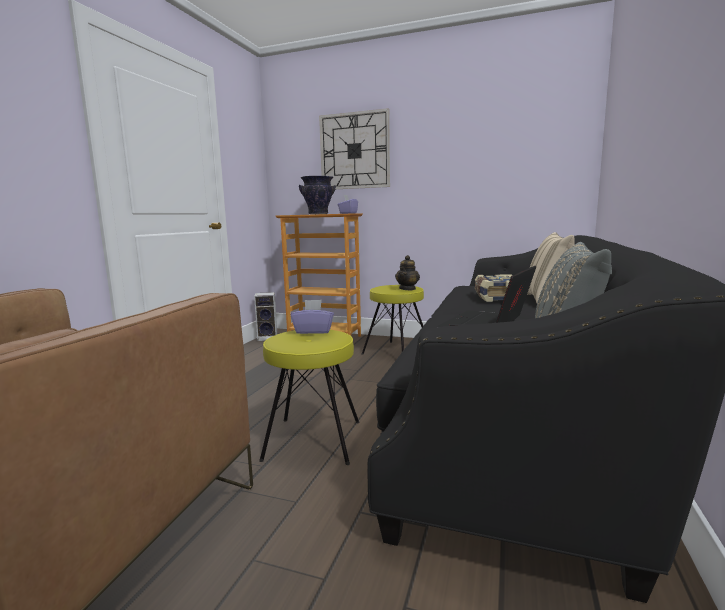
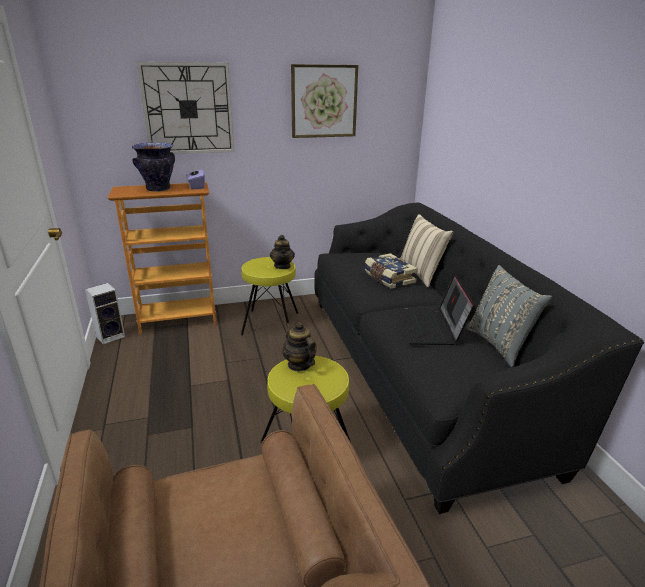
camera: 35 degrees left, 15 degrees up
(313, 331) = (299, 364): purple tissue box -> teapot
(478, 136) = (324, 101): none -> picture

